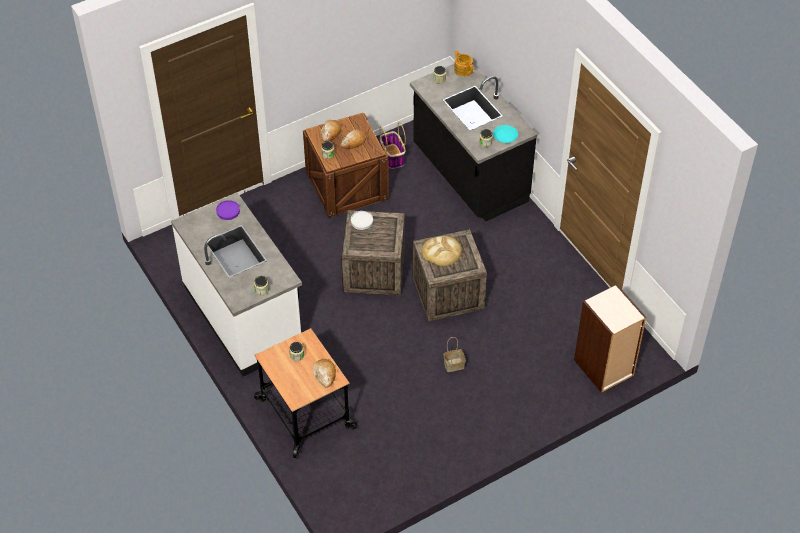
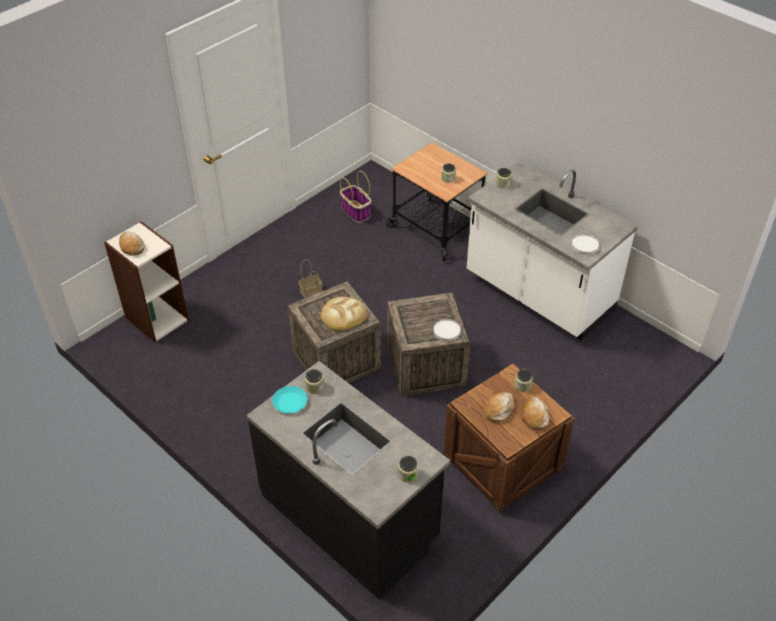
camera: 165 degrees right, 5 degrees down
(228, 211) = (585, 245): purple plate -> white plate
(325, 374) = (415, 170): bread -> bread (131, 246)
(392, 156) = (463, 523): basket -> basket (356, 212)
(463, 70) = (377, 500): teapot -> none

